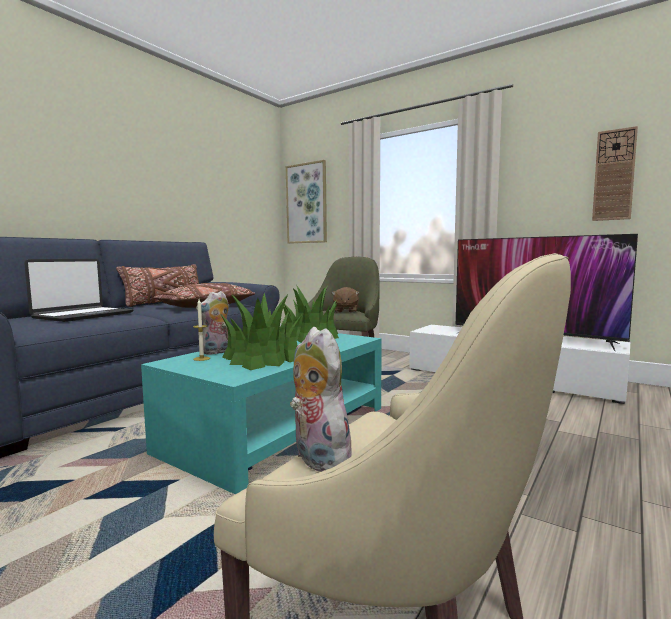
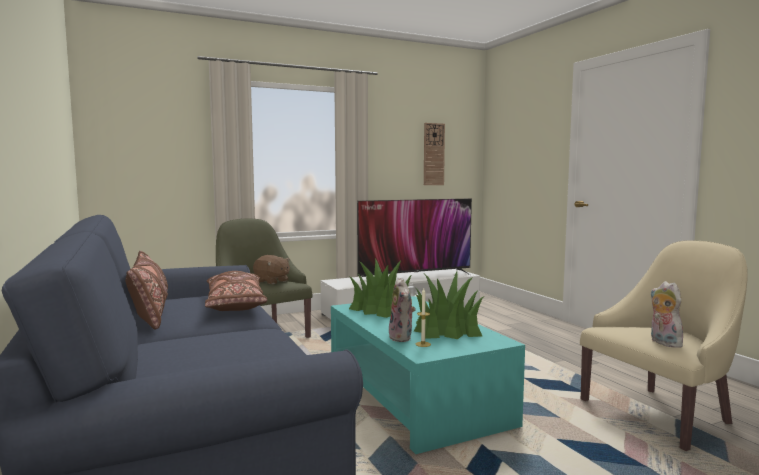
camera: 60 degrees left, 0 degrees up
(83, 315) = (213, 350): laptop -> none
(307, 203) = (129, 147): picture -> none
(317, 458) = (663, 342): plush toy -> plush toy turned 75 degrees clockwise

